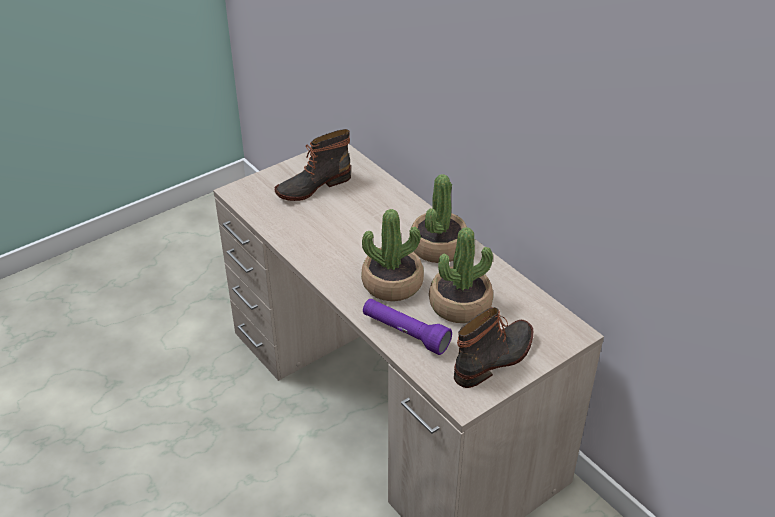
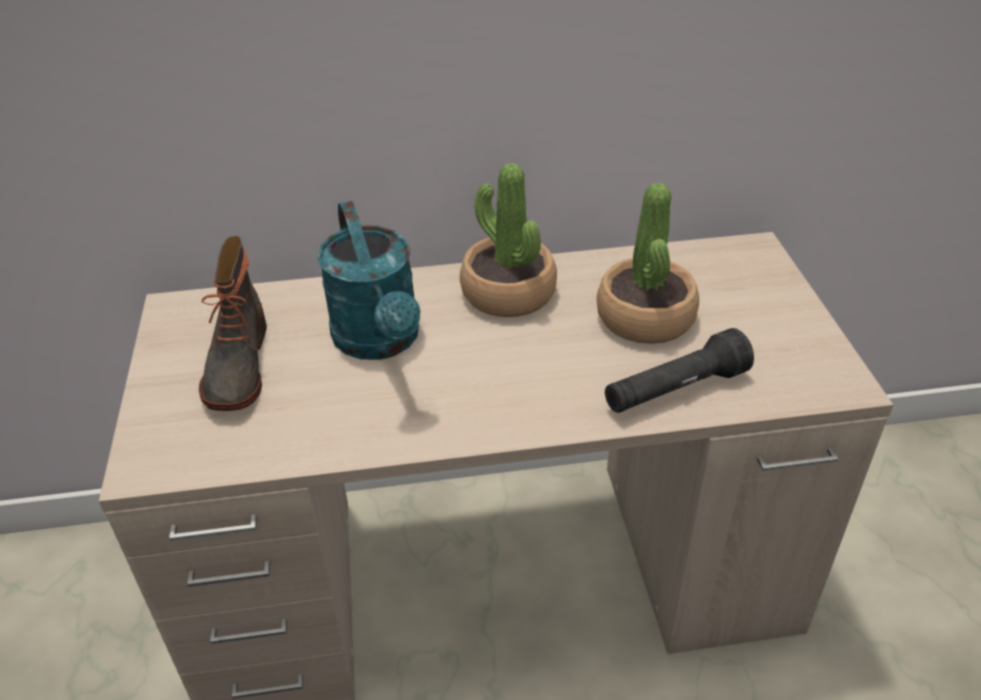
camera: 60 degrees left, 0 degrees up
(363, 220) = (381, 342): none -> turquoise watering can
(392, 283) = (554, 364): potted plant -> none
(405, 333) = (675, 390): purple flashlight -> black flashlight
(495, 359) = (773, 327): boot -> none

